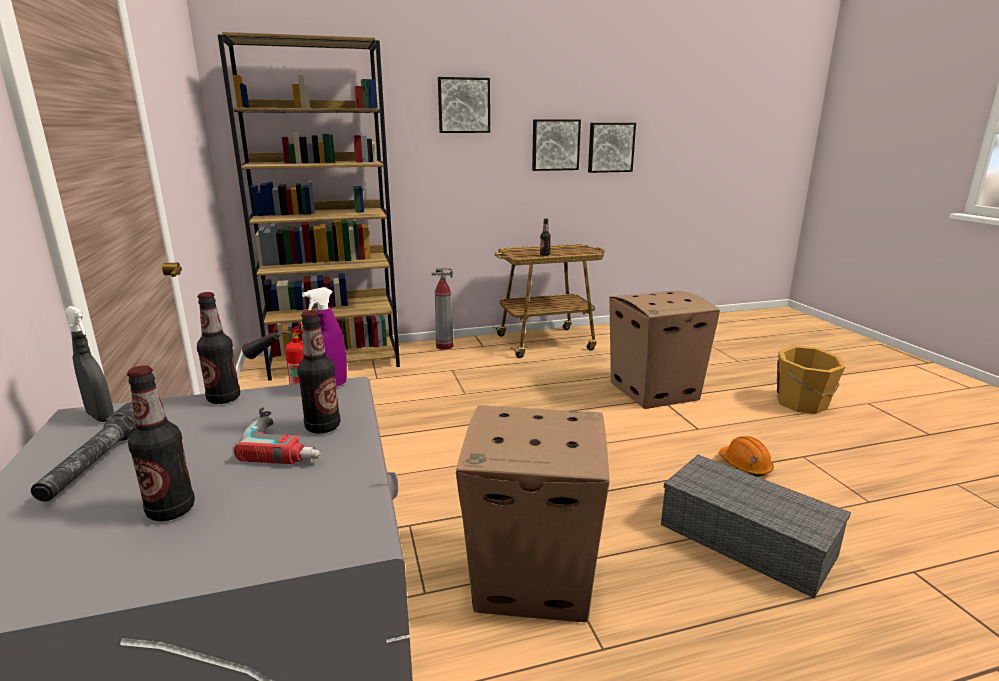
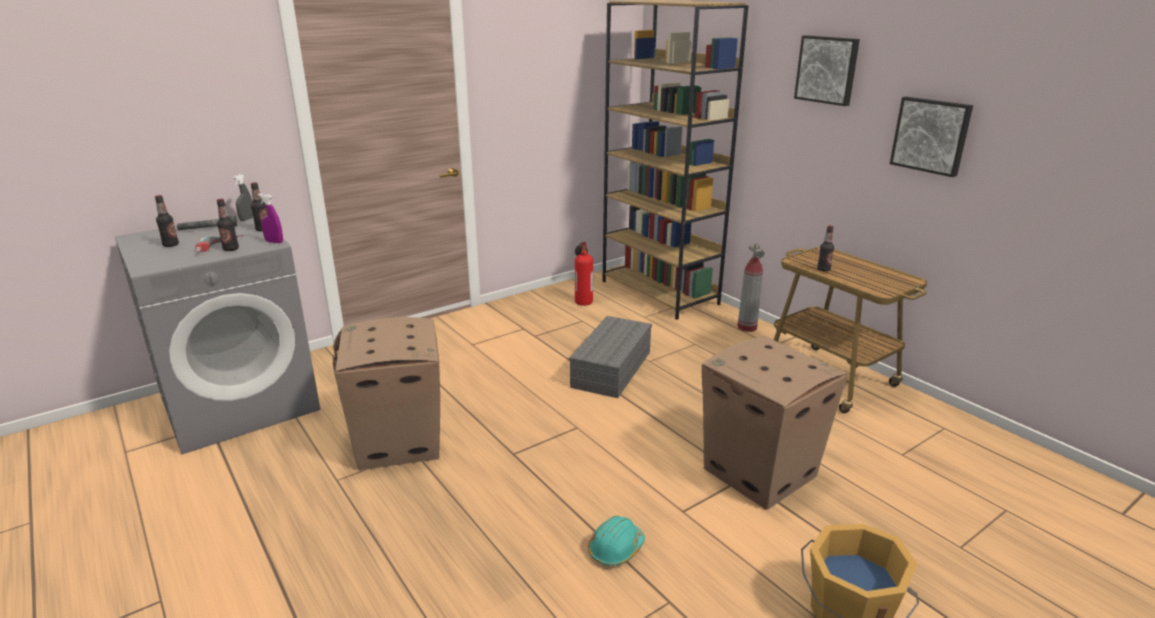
camera: 70 degrees right, 5 degrees up
(610, 147) = (1020, 155): picture -> none
(743, 539) = (475, 545): grey storage box -> grey storage box (611, 368)
(745, 465) = (616, 549): orange hard hat -> turquoise hard hat

